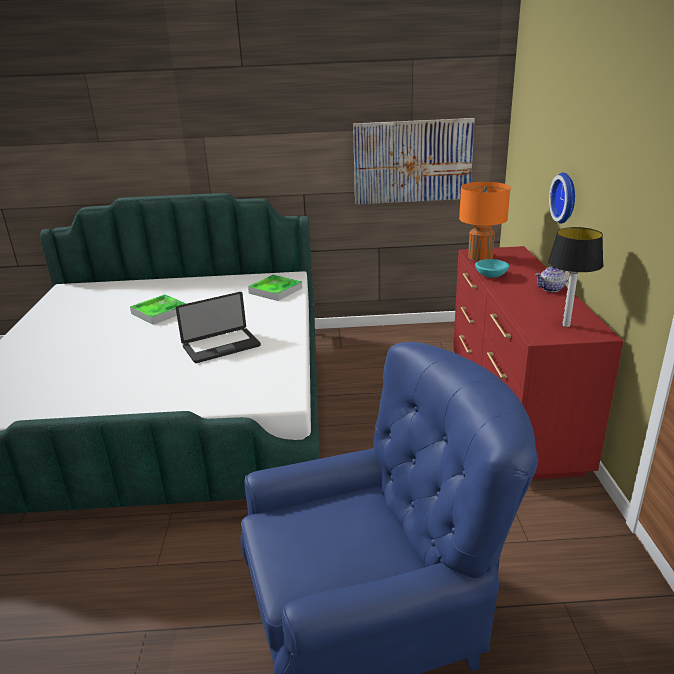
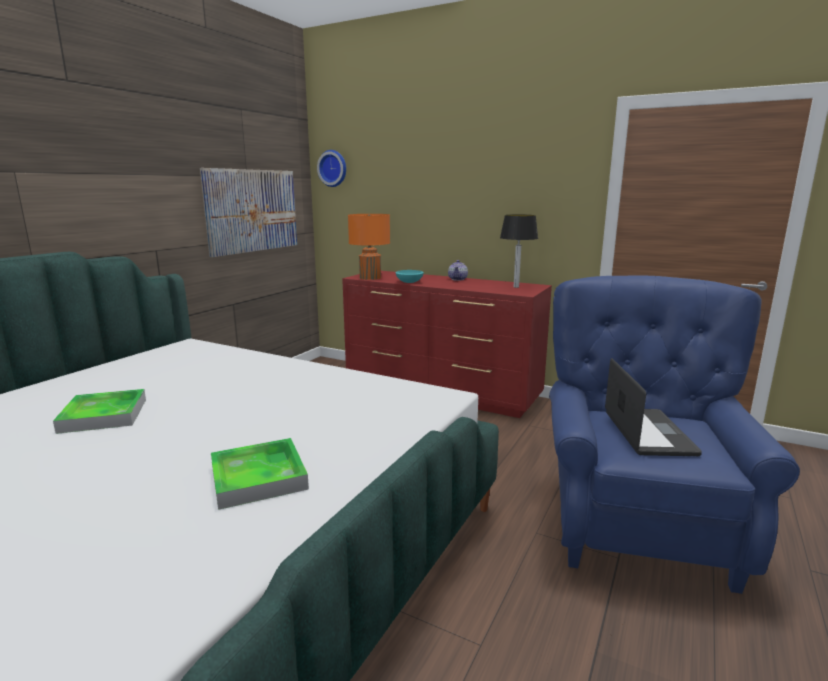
camera: 60 degrees left, 10 degrees down
(221, 346) = (284, 400): laptop -> laptop (648, 433)
(275, 290) = (204, 355): tray -> tray (258, 477)
(566, 198) = (437, 213): wall clock -> wall clock (333, 168)

